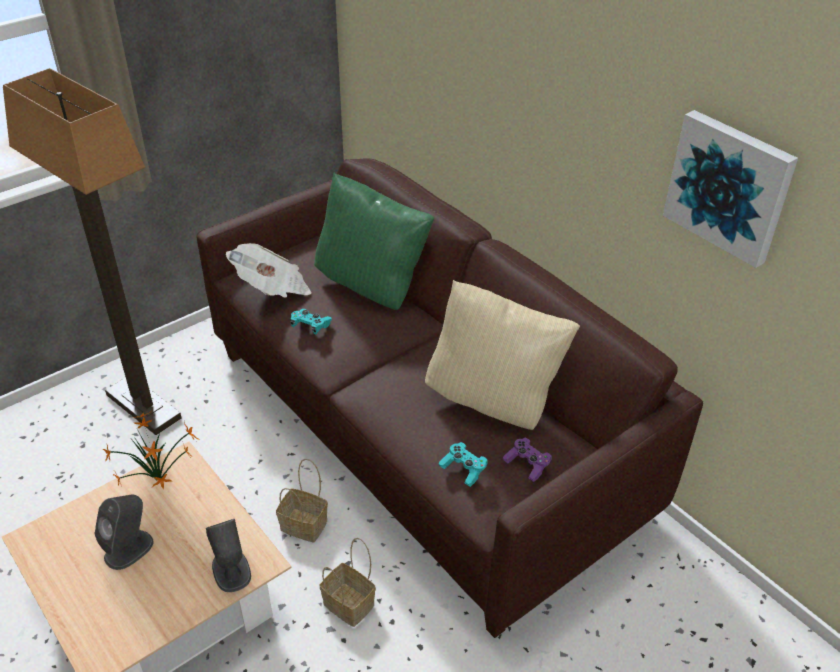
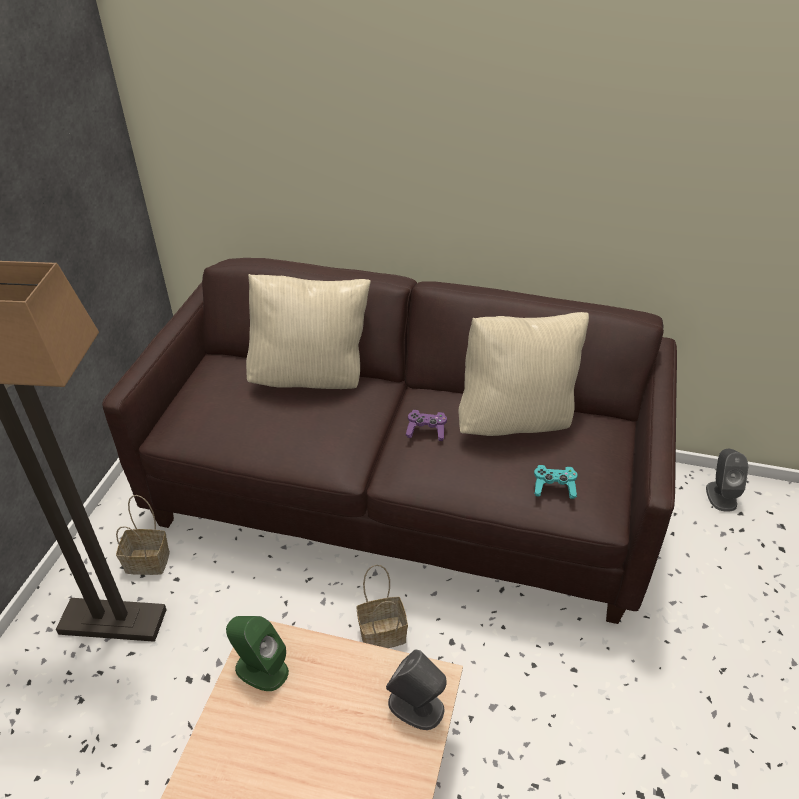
camera: 35 degrees left, 0 degrees up
(129, 549) = (297, 756): grey speaker -> grey speaker (721, 495)
(162, 480) = (261, 669): potted plant -> green speaker
(272, 288) = (219, 423): newspaper -> none
(310, 326) = (293, 439): turquoise game controller -> none
(350, 604) = (488, 674): basket -> basket (149, 561)
(372, 287) = (312, 378): green pillow -> beige pillow
(527, 464) = (593, 456): purple game controller -> purple game controller (426, 431)
(729, 186) = (680, 139): picture -> none

